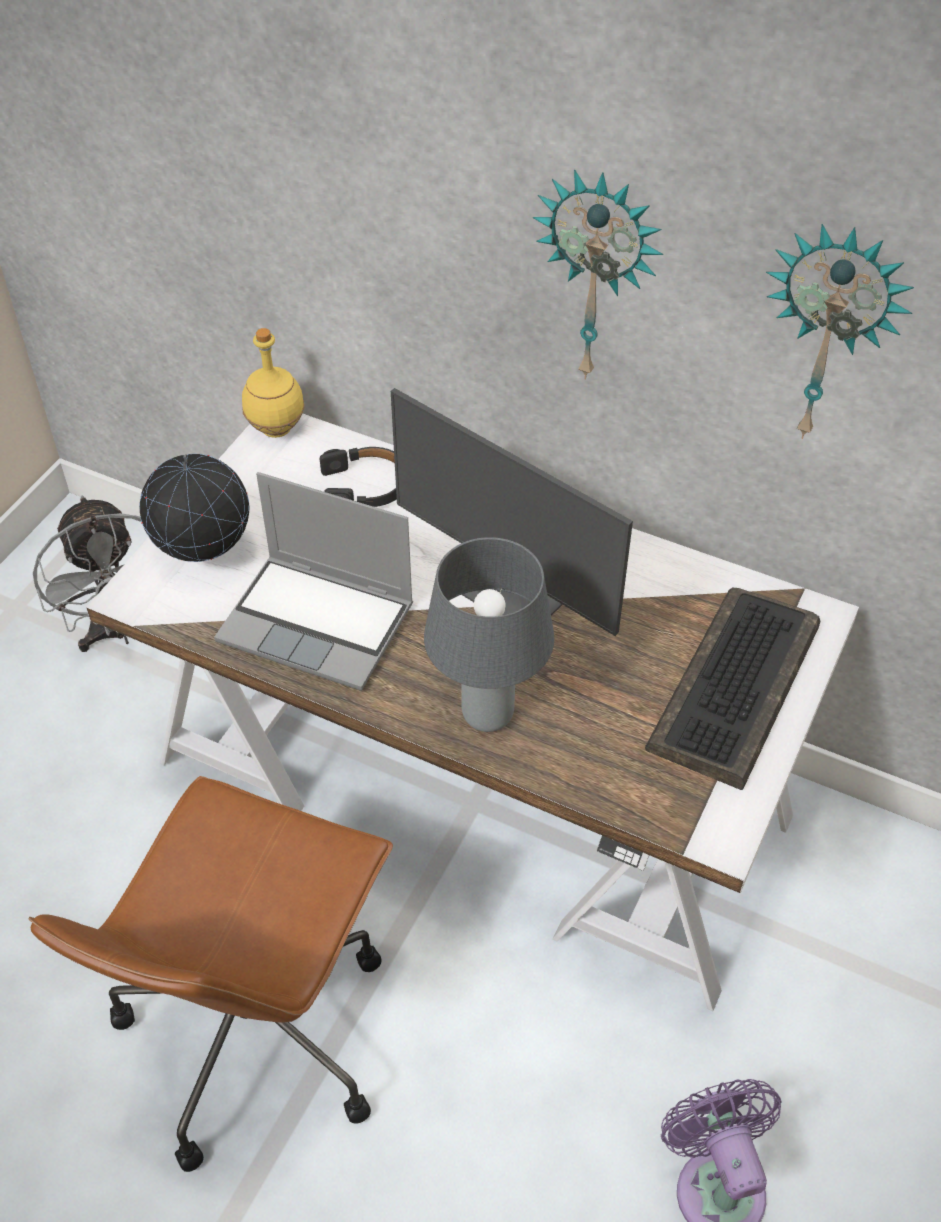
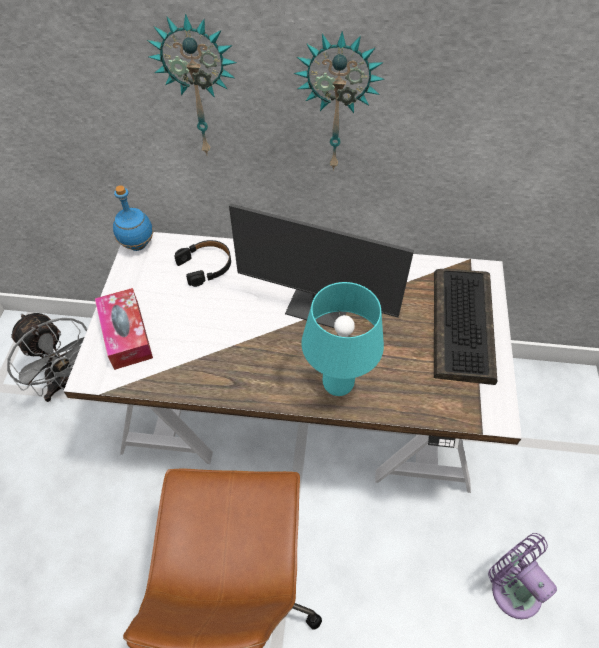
camera: 20 degrees left, 5 degrees up
(205, 555) = (126, 335): globe -> tissue box
(276, 430) = (138, 245): yellow bottle -> blue bottle
(319, 623) = (215, 357): laptop -> none
(487, 716) = (338, 385): grey table lamp -> turquoise table lamp
(829, 333) = (491, 107): wall clock -> wall clock (198, 88)

